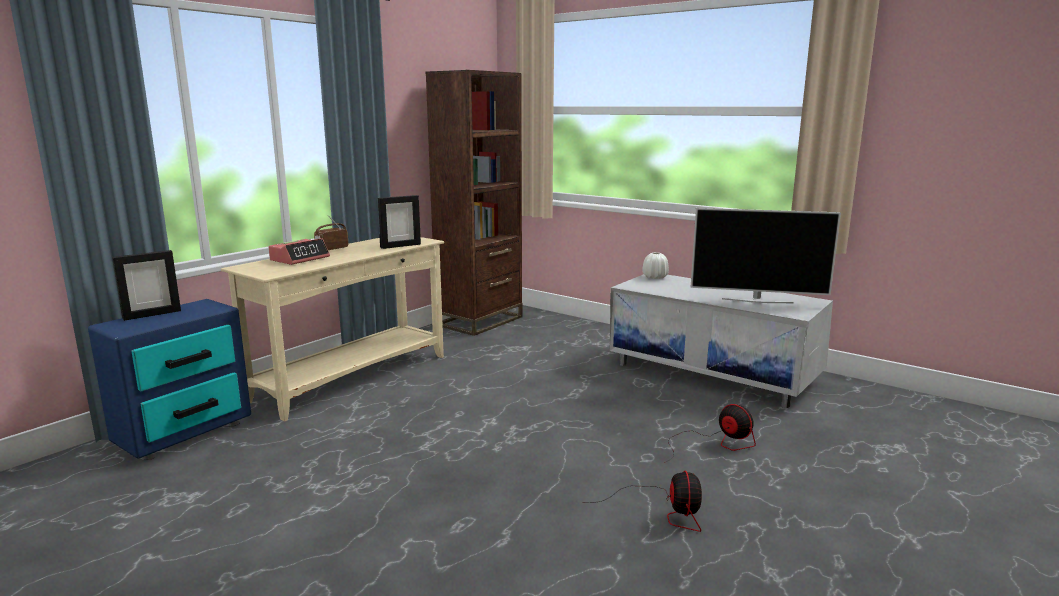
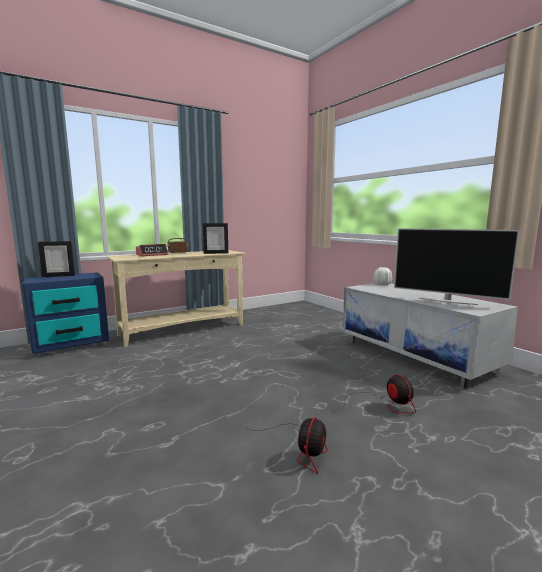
camera: 20 degrees right, 5 degrees down
(480, 321) = (282, 309): brown bookcase -> none

